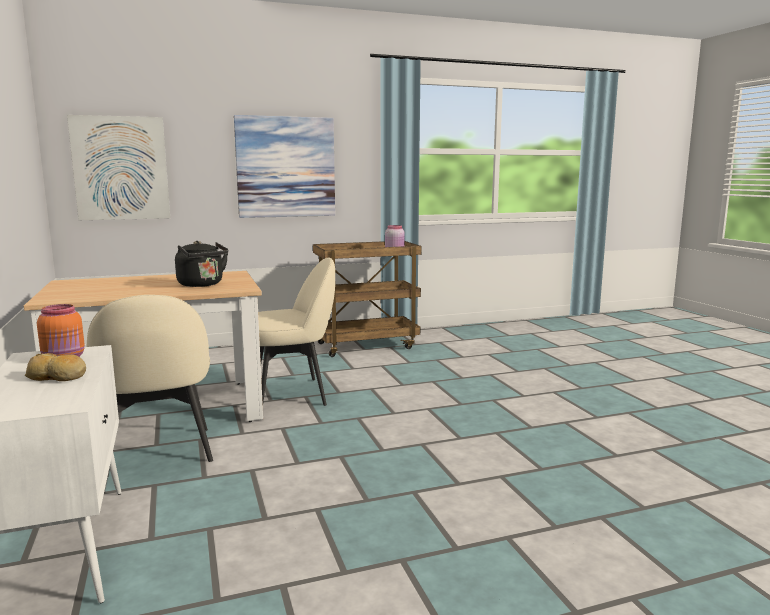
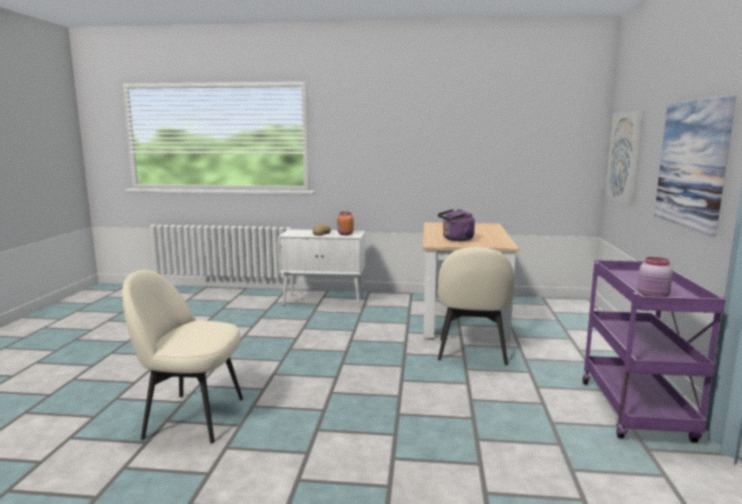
camera: 115 degrees right, 0 degrees up
(159, 453) = (396, 314): beige chair -> beige chair (192, 417)
(202, 284) = (456, 239): black kettle -> purple kettle
(367, 345) = (637, 412): brown cart -> purple cart

